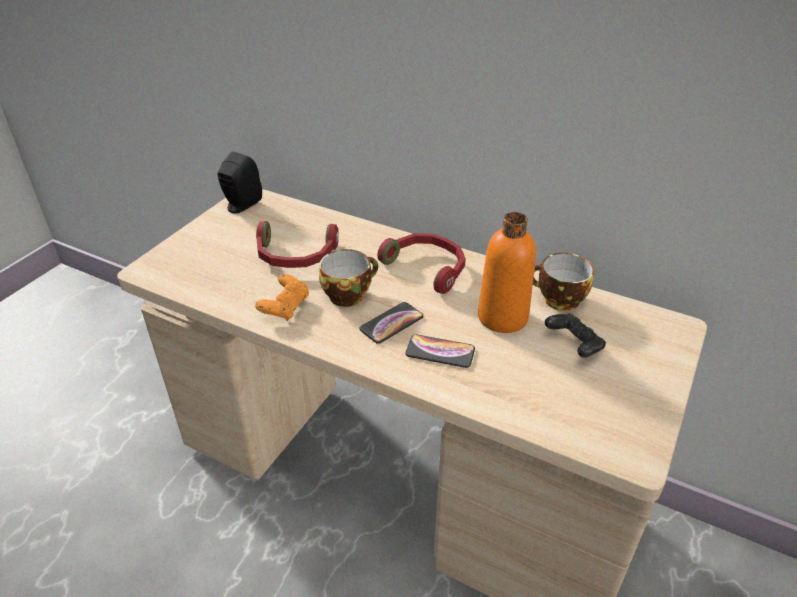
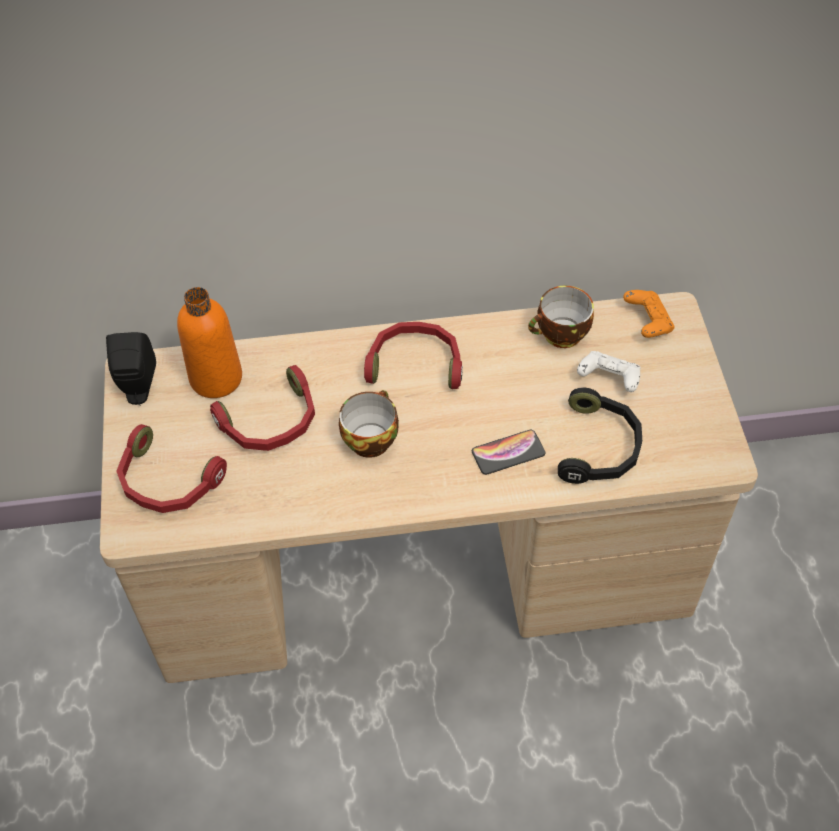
camera: 35 degrees left, 15 degrees up
(198, 256) = (167, 482): none -> red headphones
(285, 307) = (325, 489): orange game controller -> orange game controller (647, 322)
(391, 323) = (440, 447): phone -> none
(502, 317) = (529, 383): orange bottle -> orange bottle (216, 378)
(521, 386) = (600, 447): none -> black headphones
(574, 345) = (608, 379): black game controller -> white game controller

